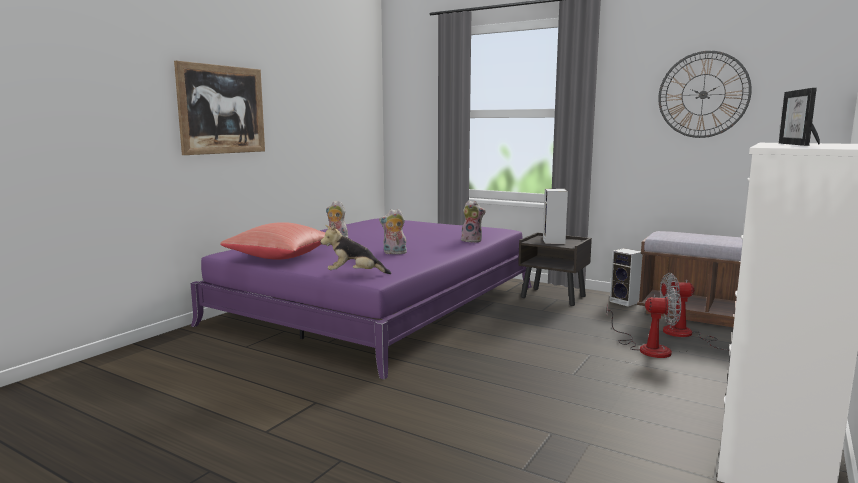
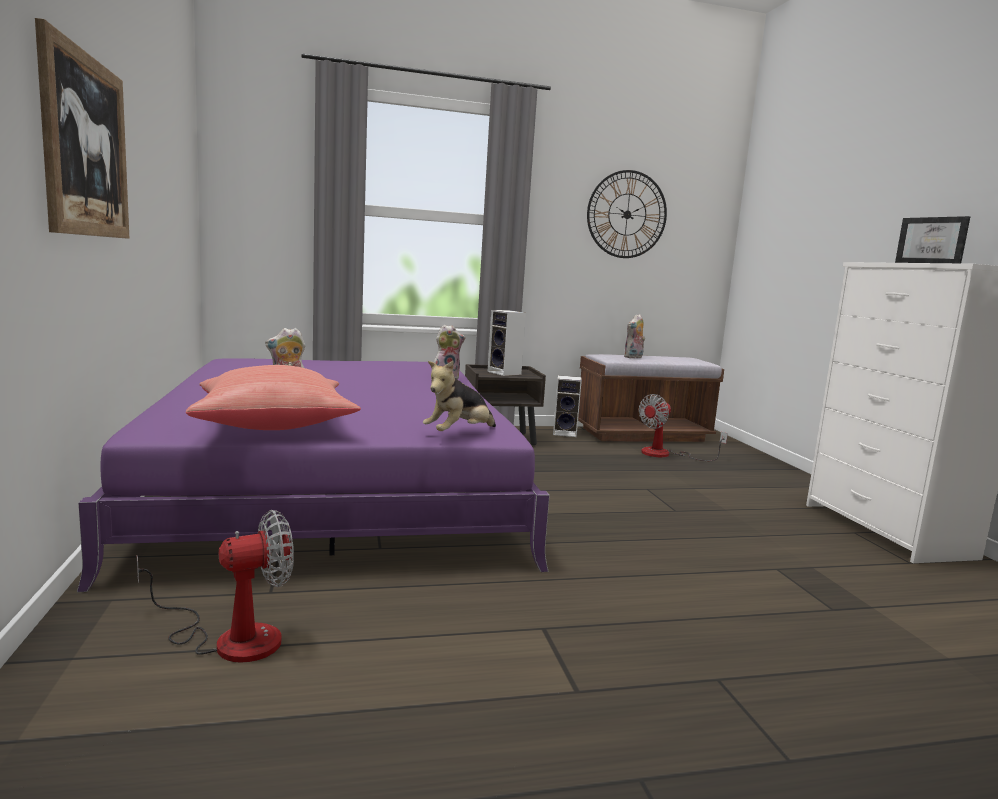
camera: 45 degrees left, 0 degrees up
(394, 253) = (409, 401): plush toy -> plush toy (633, 357)
(646, 348) = (667, 472): fan -> fan (230, 638)

